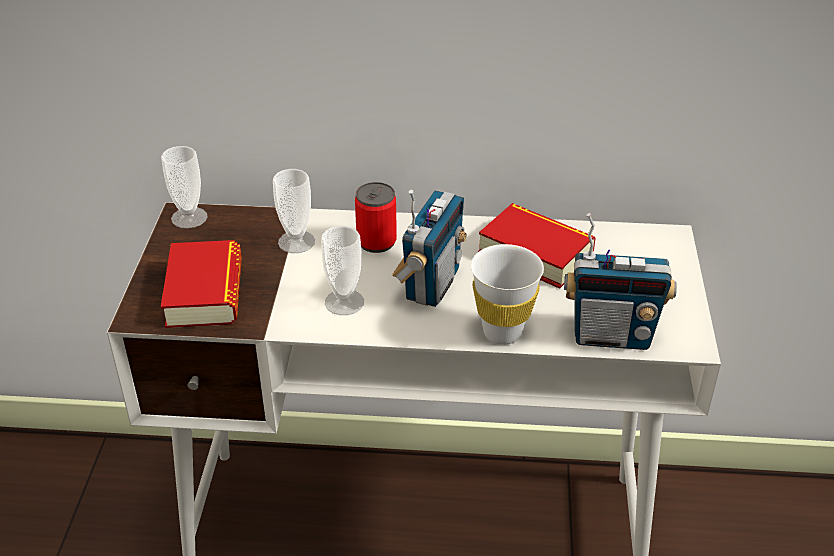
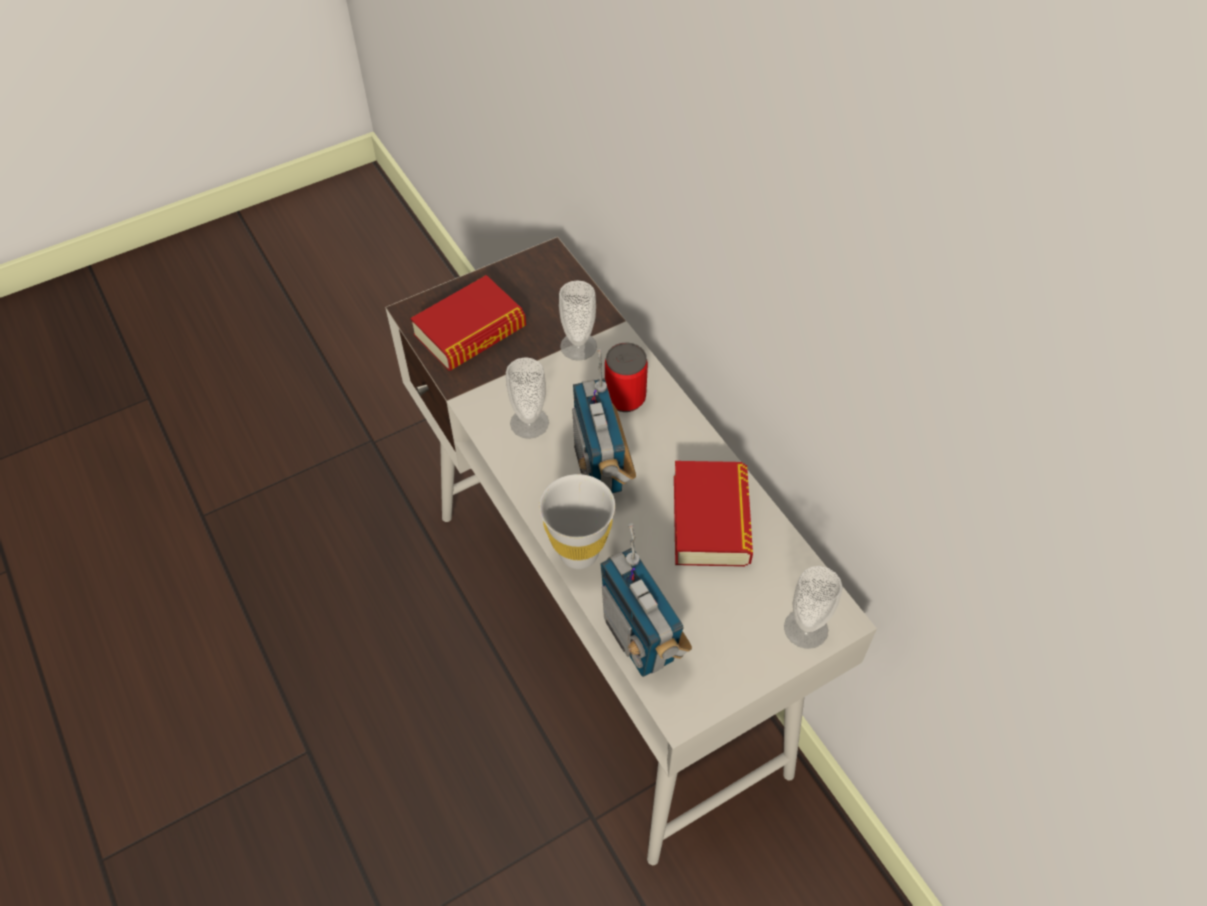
camera: 55 degrees right, 15 degrees up
(189, 218) = (550, 263): cup -> cup (805, 628)
(431, 284) = (600, 468): radio -> radio turned 90 degrees clockwise

